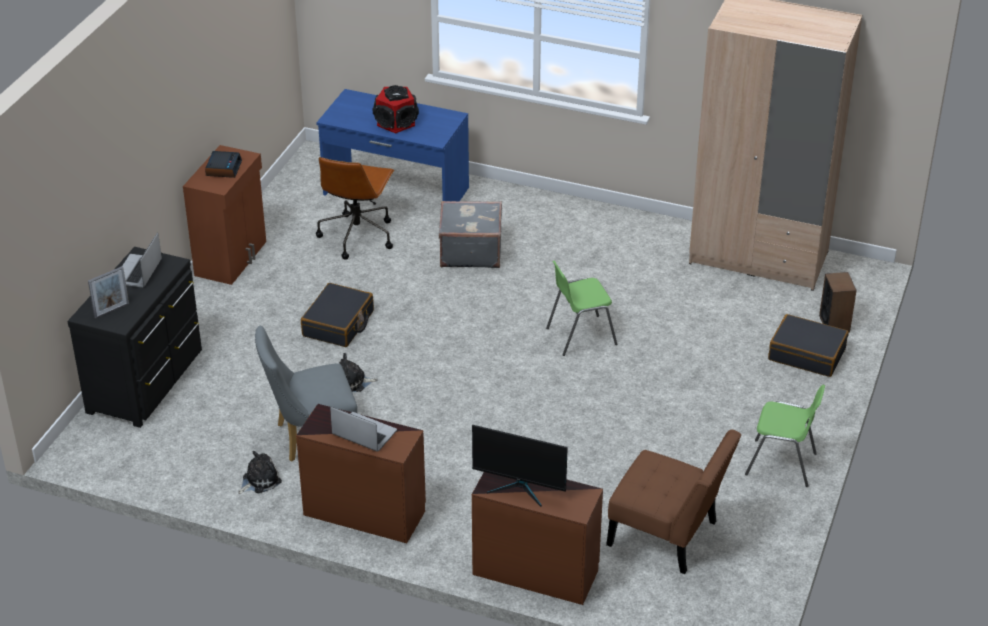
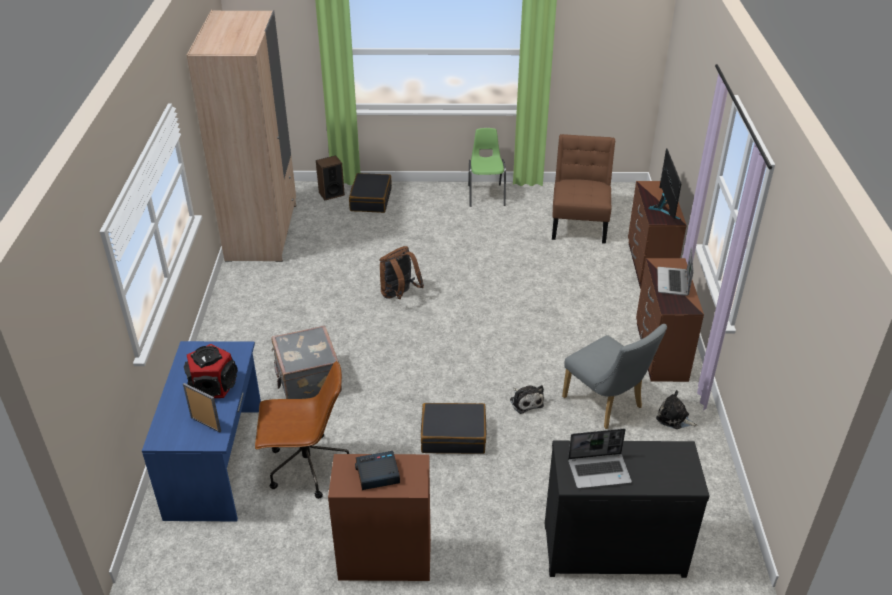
camera: 110 degrees left, 0 degrees up
(111, 310) = (670, 466): picture frame -> picture frame (206, 424)
(580, 336) = (399, 295): green chair -> brown backpack

